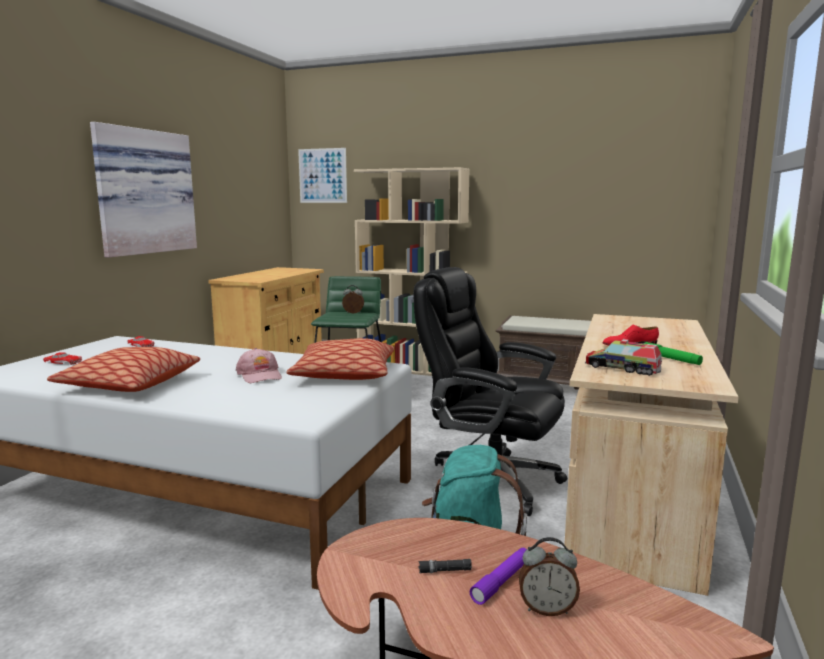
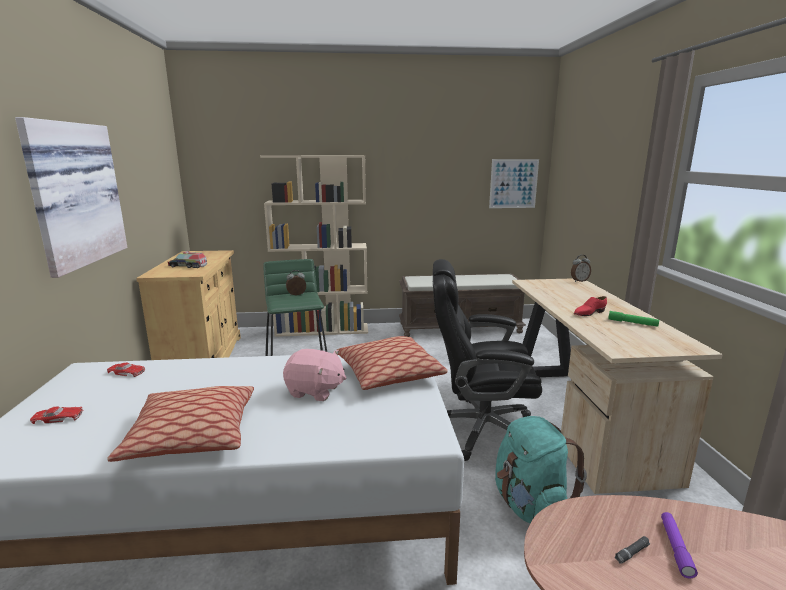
camera: 25 degrees left, 5 degrees up
(260, 375) = (315, 391): pink cap -> pink plush toy
(322, 175) = (217, 159): picture -> picture (513, 183)
(547, 609) = (728, 563): alarm clock -> alarm clock (579, 281)
(622, 368) = (622, 338): toy truck -> toy truck (188, 266)

